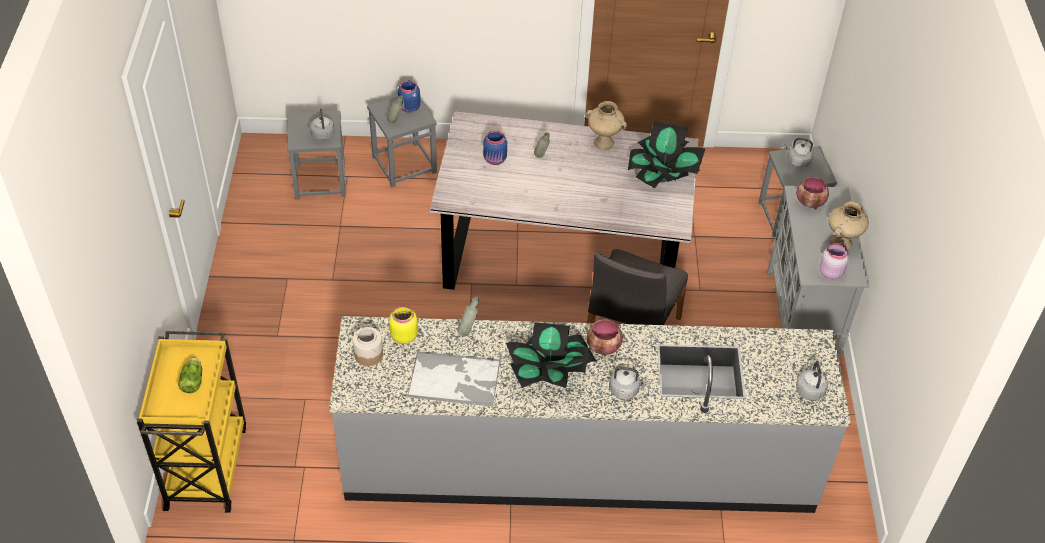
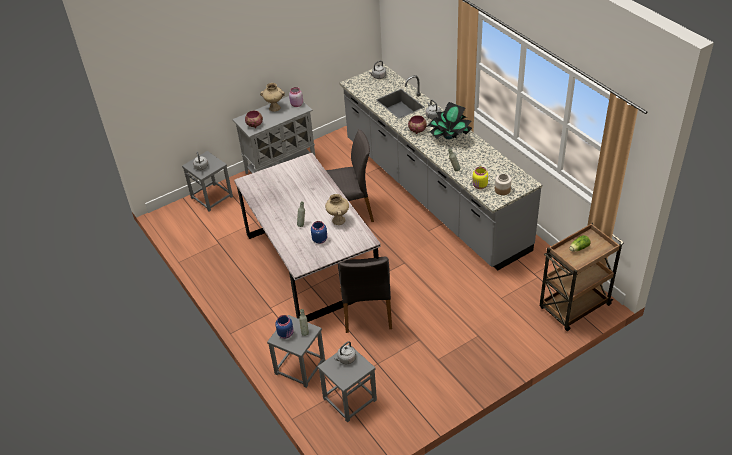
camera: 120 degrees left, 5 degrees down
(207, 465) = (573, 307): yellow cart -> brown cart
(427, 260) = (367, 310): none -> grey chair
(455, 380) = (483, 159): tray -> none
(604, 142) = (267, 208): beige vase -> beige vase (338, 220)
(662, 177) = (277, 177): potted plant -> none

